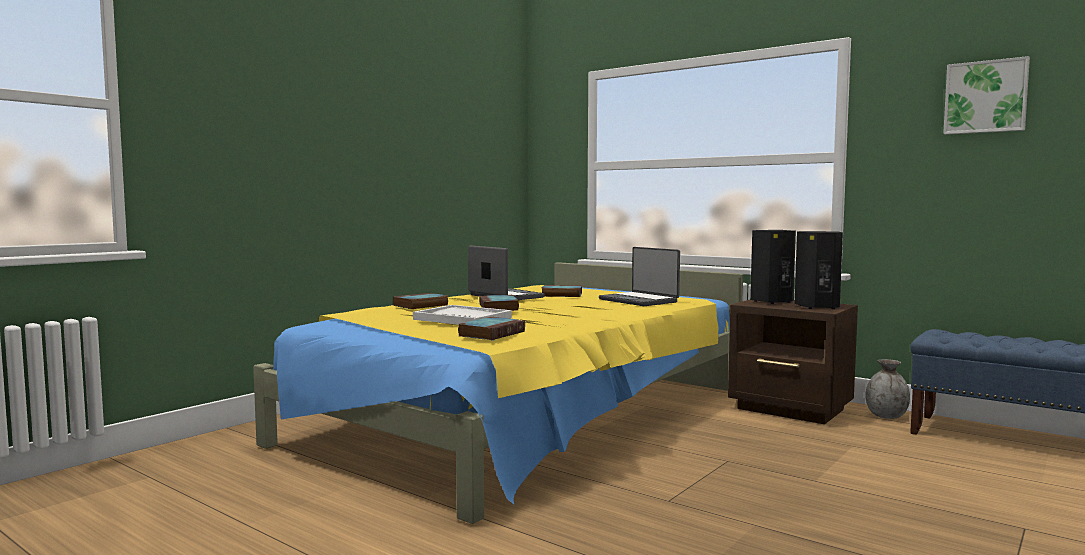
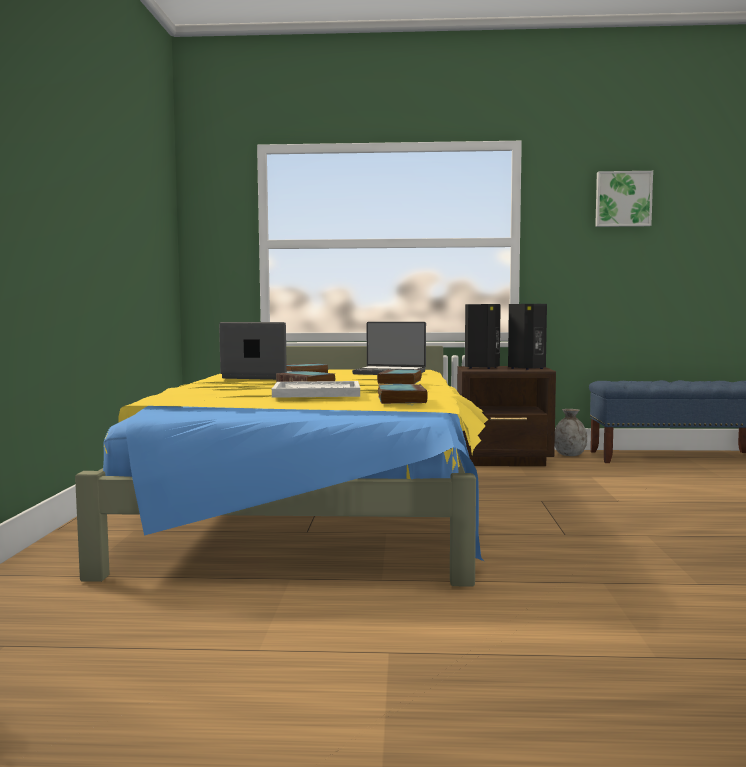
camera: 35 degrees left, 0 degrees up
(420, 305) = (216, 388): book -> book (400, 381)

